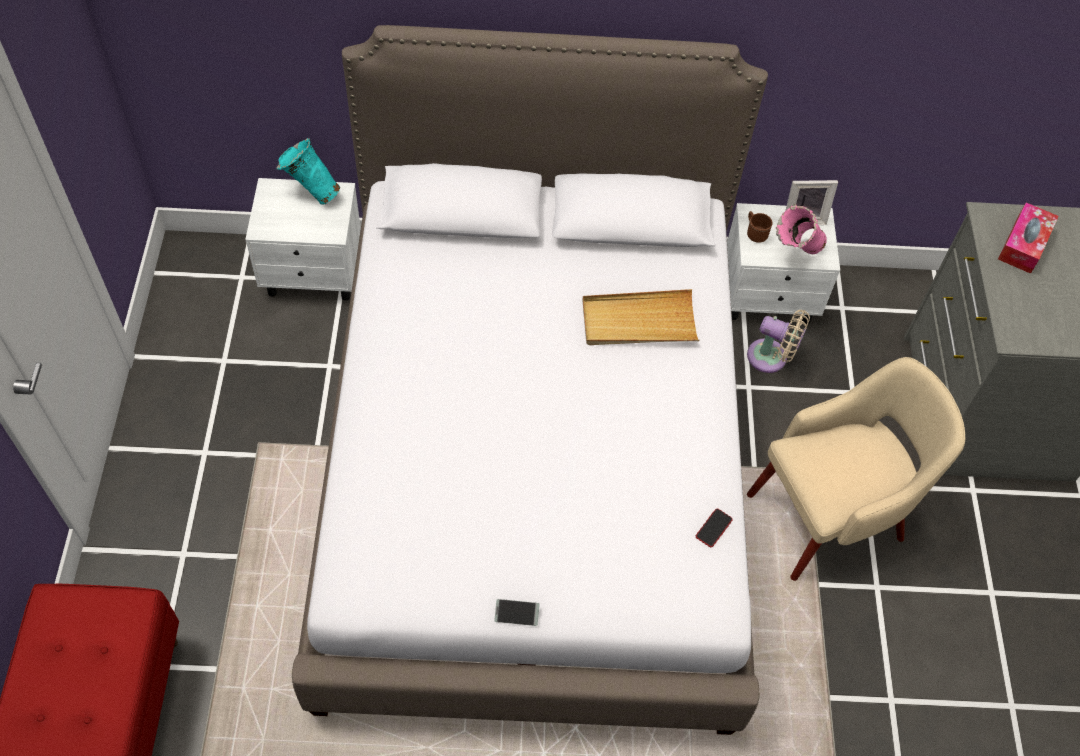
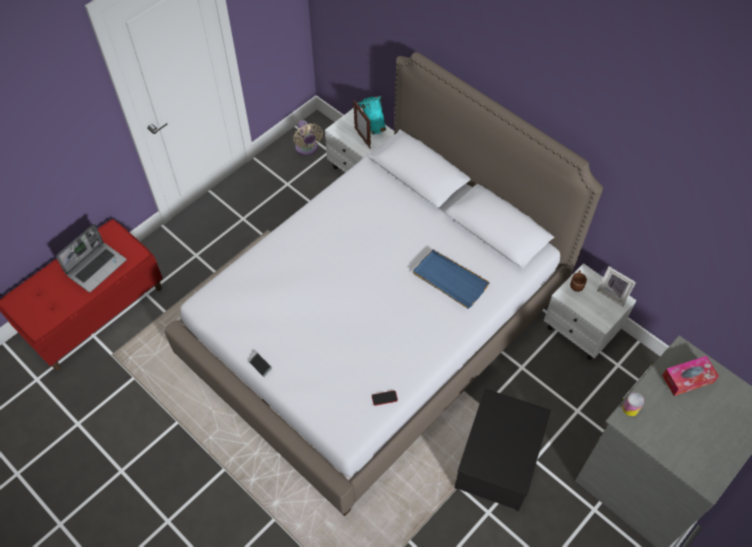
camera: 45 degrees right, 0 degrees up
(85, 674) = (97, 267): none -> laptop
(312, 219) = (362, 138): none -> picture frame
(638, 322) = (449, 280): beige tray -> blue tray
(771, 358) = (549, 362): beige fan -> beige fan (307, 149)
(794, 255) = (587, 310): pink vase -> none
(830, 516) = (499, 460): beige armchair -> storage box
(1007, 320) = (630, 409): none -> can

